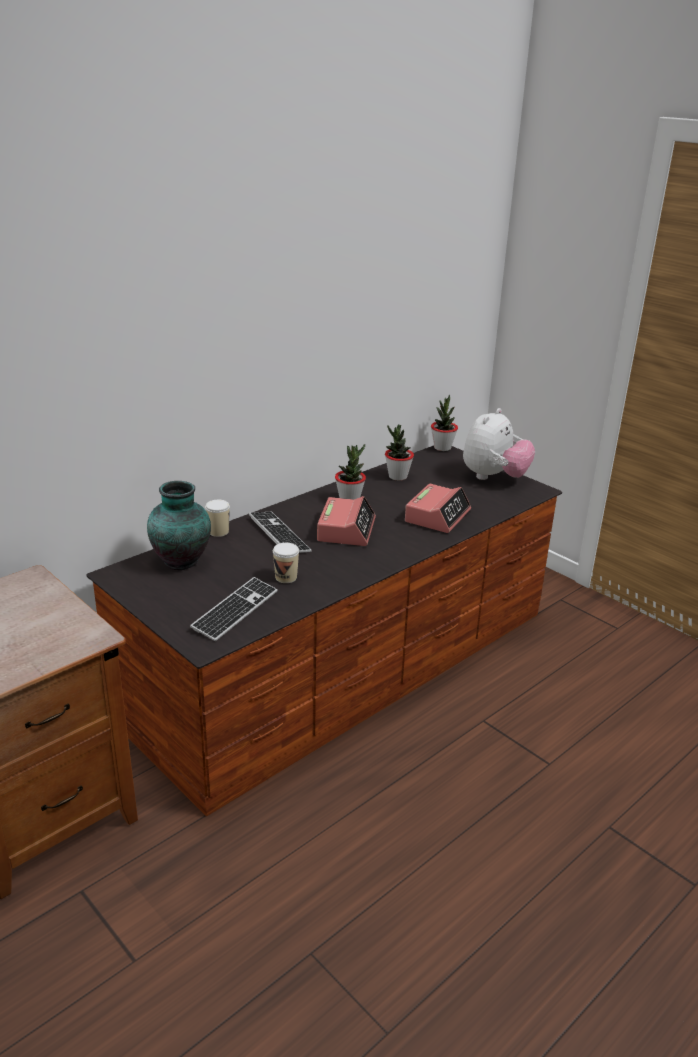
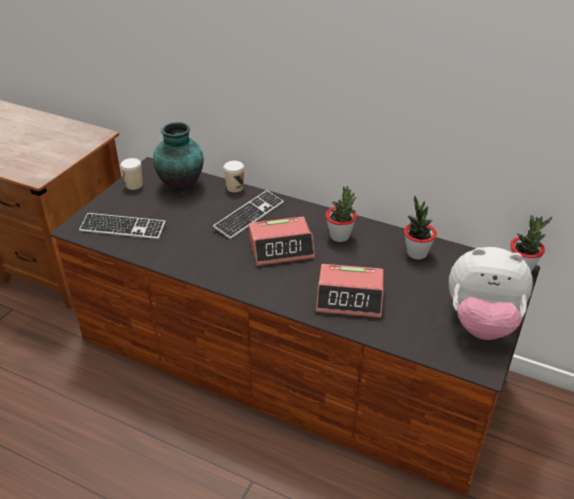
camera: 70 degrees right, 10 degrees up
(286, 577) = (181, 237): cup -> cup (134, 185)

